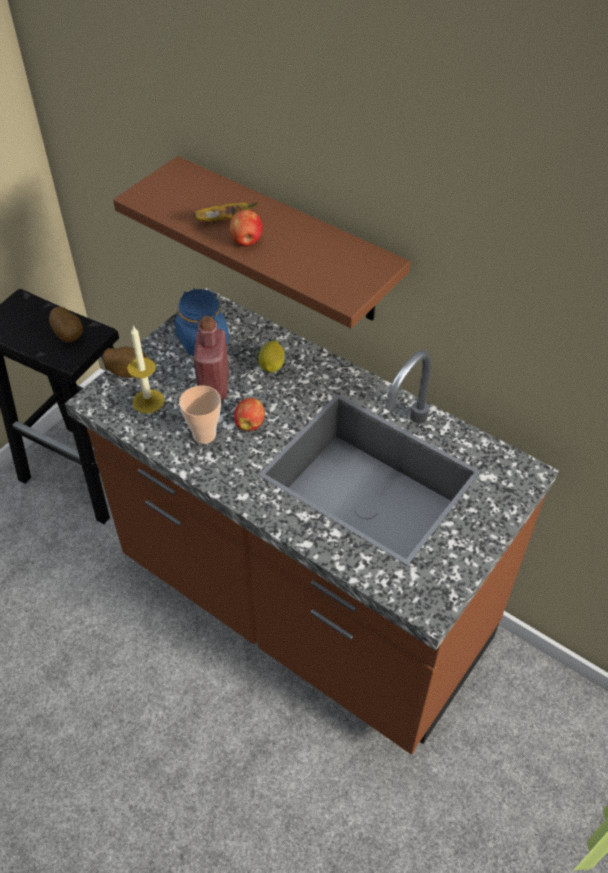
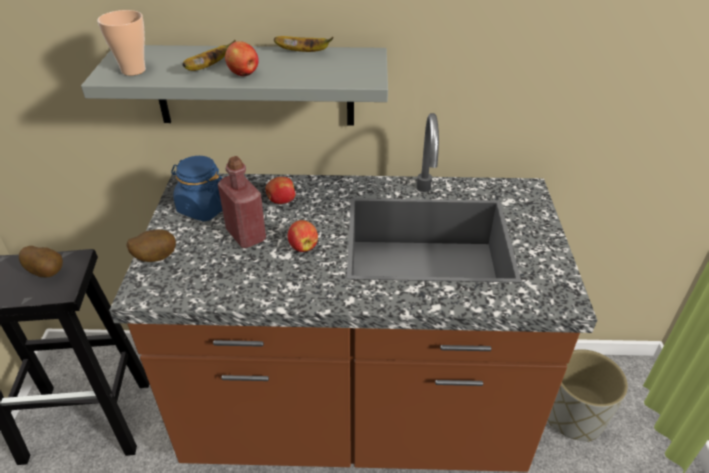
camera: 35 degrees left, 10 degrees down
(148, 401) = (195, 271): candle -> none
(204, 435) = (271, 272): cup -> cup (133, 70)
(272, 366) = (281, 201): lemon -> apple
(287, 242) = (254, 86): brown shelf -> grey shelf
(325, 235) = (304, 52): none -> banana
(526, 741) = (573, 417): none -> grey planter

